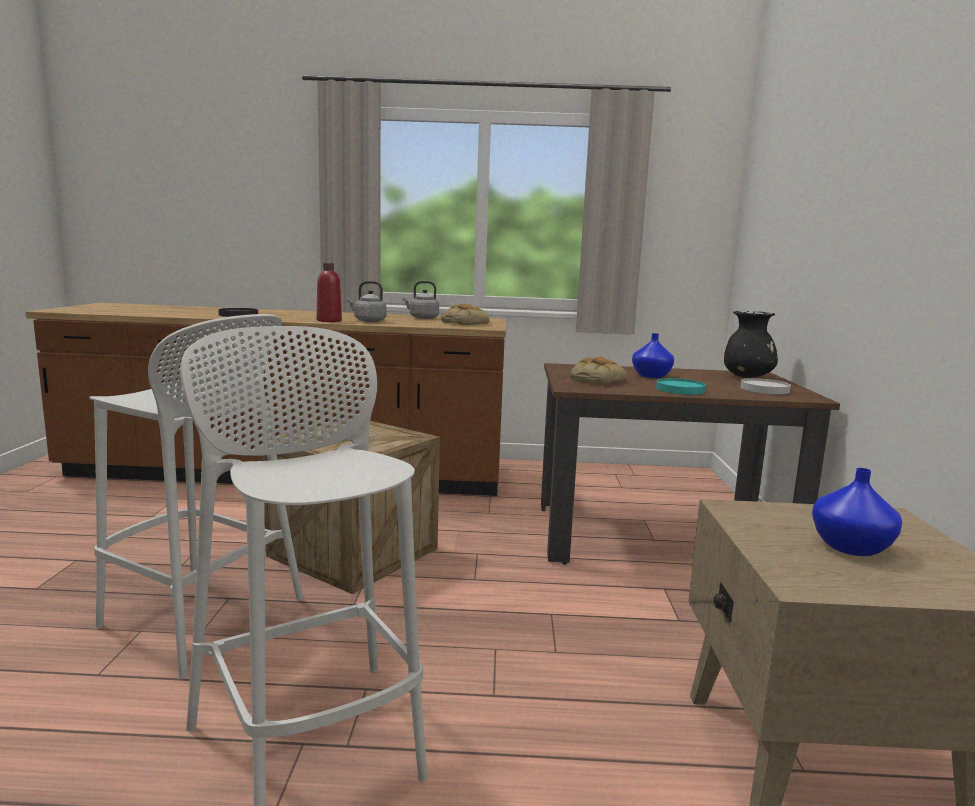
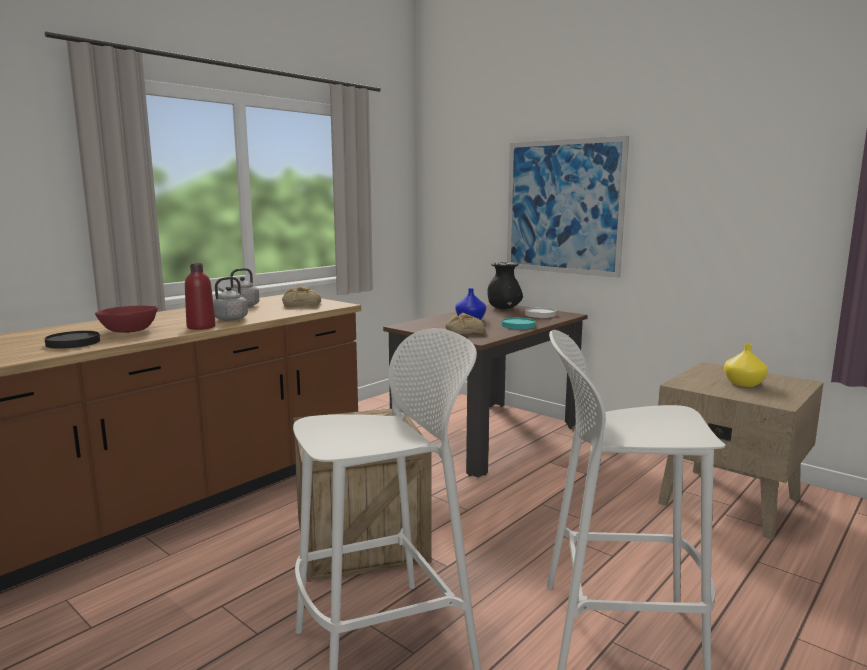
camera: 50 degrees left, 0 degrees up
(290, 316) = (128, 331): none -> red bowl
(841, 229) = (563, 207): none -> picture
(849, 546) = (742, 384): blue vase -> yellow vase

